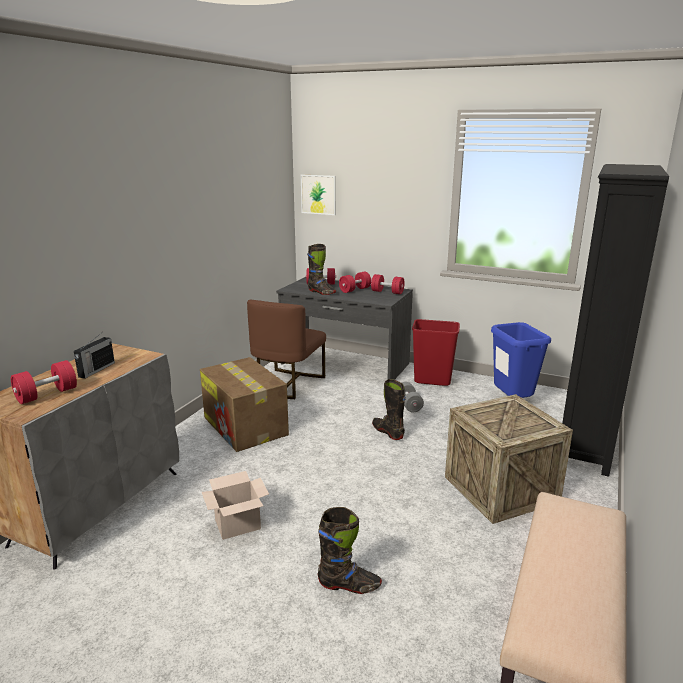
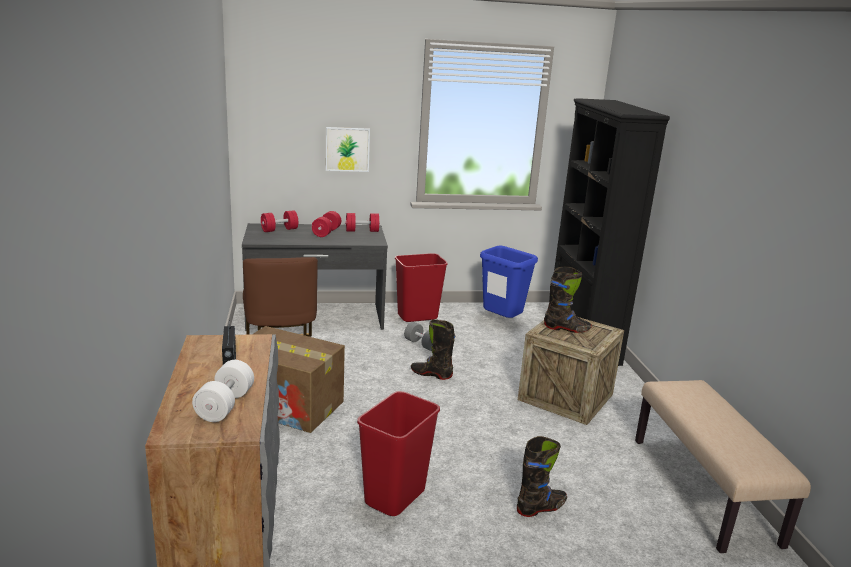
camera: 35 degrees left, 0 degrees up
(47, 395) = (225, 405): red dumbbell -> white dumbbell
(237, 525) = (395, 498): cardboard box -> red trash can
(318, 194) = (263, 126): picture -> picture (347, 149)
(321, 292) = (296, 240): black boot -> black boot (566, 329)

